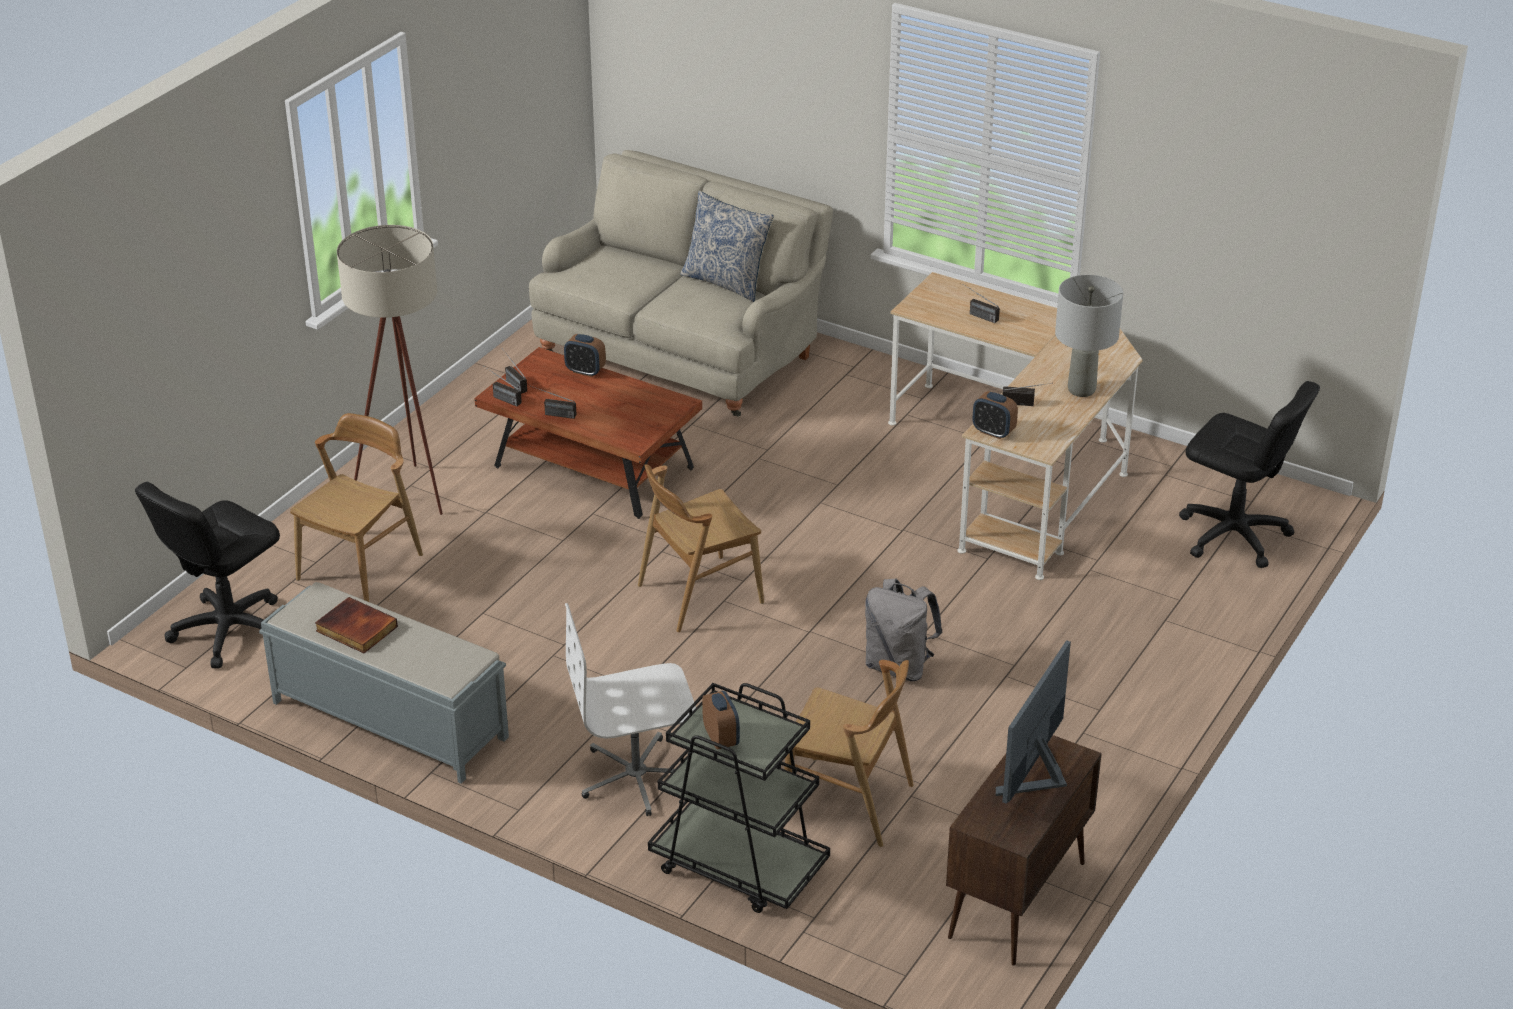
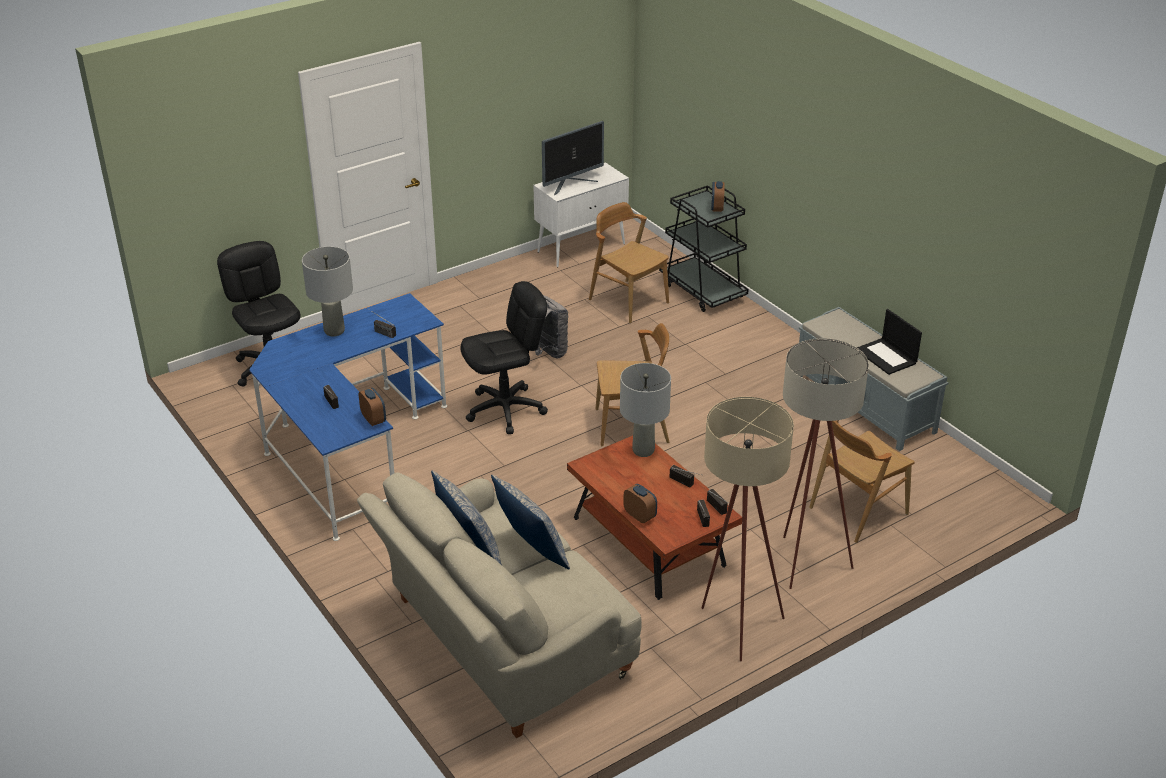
camera: 155 degrees left, 0 degrees up
(228, 630) = (962, 490): black office chair -> black office chair (505, 410)
(355, 629) = (886, 356): book -> laptop
(462, 421) = (733, 624): none -> beige floor lamp
(624, 435) = (643, 450): none -> grey table lamp
(637, 777) = (731, 339): white office chair -> none
(665, 294) = (531, 552): none -> pillow
(993, 432) = (422, 319): alarm clock -> alarm clock (373, 419)
(1016, 901) = (582, 247): brown cabinet -> white cabinet
(1018, 470) = (349, 448): beige desk -> blue desk

